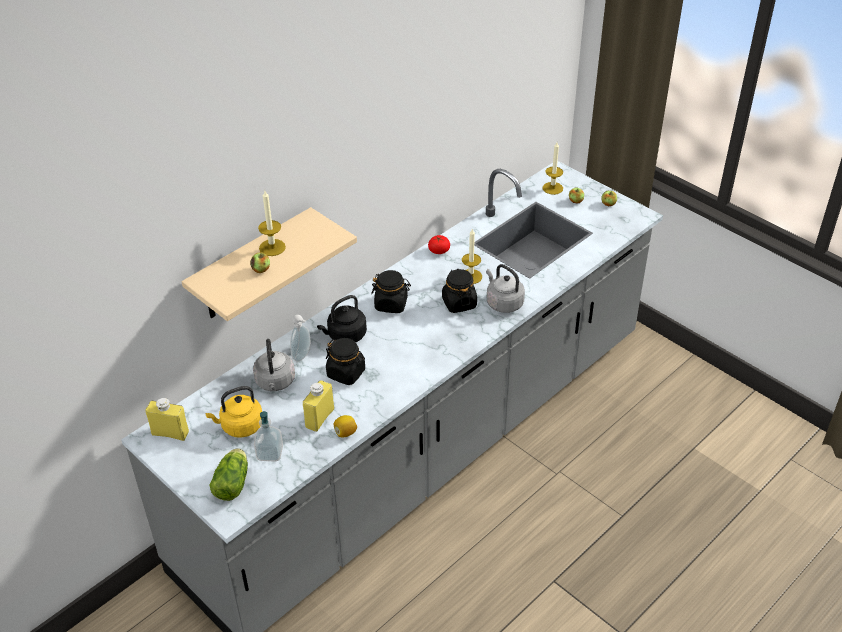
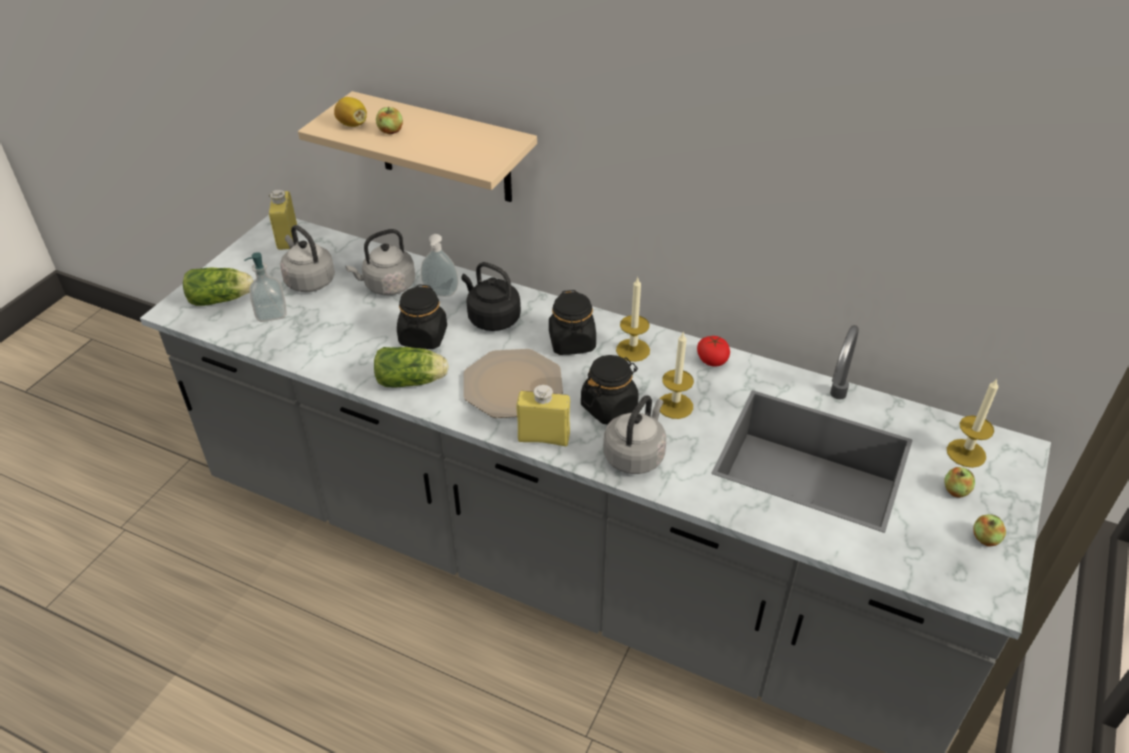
camera: 70 degrees right, 0 degrees up
(240, 426) = (309, 280): yellow kettle -> grey kettle
(272, 247) = (437, 128): candle -> candle (633, 350)
(320, 418) = (338, 336): yellow bottle -> yellow bottle (544, 437)
(345, 433) = (318, 363): lemon -> lemon (352, 124)
(390, 386) = (413, 381): none -> lettuce
(418, 340) = (511, 385): none -> plate

